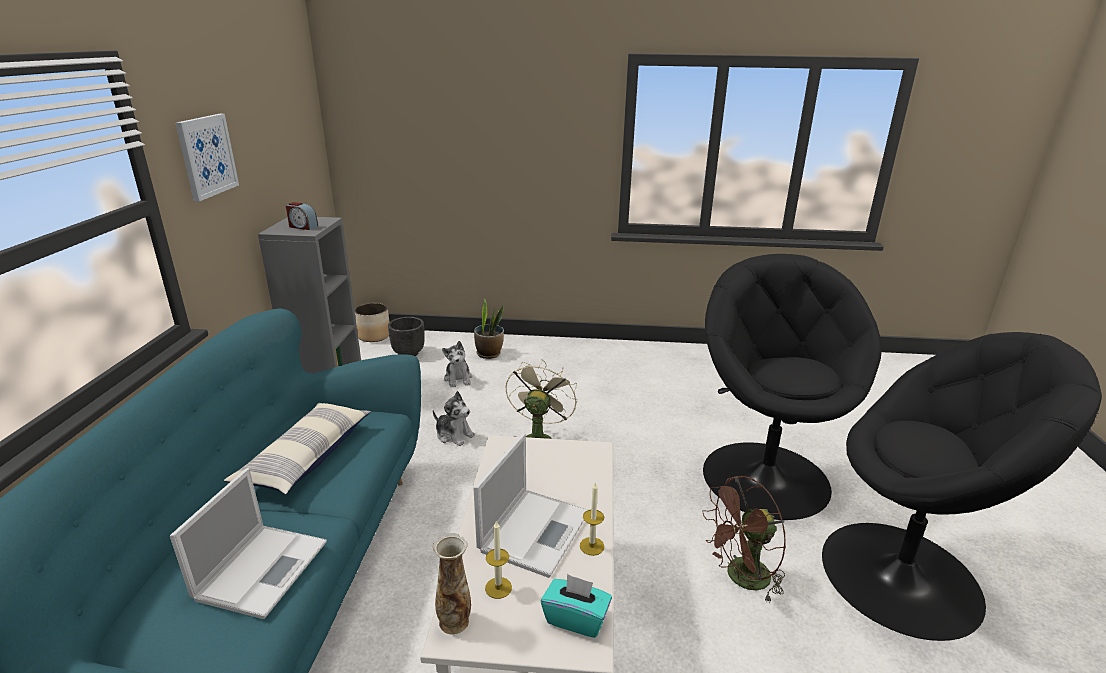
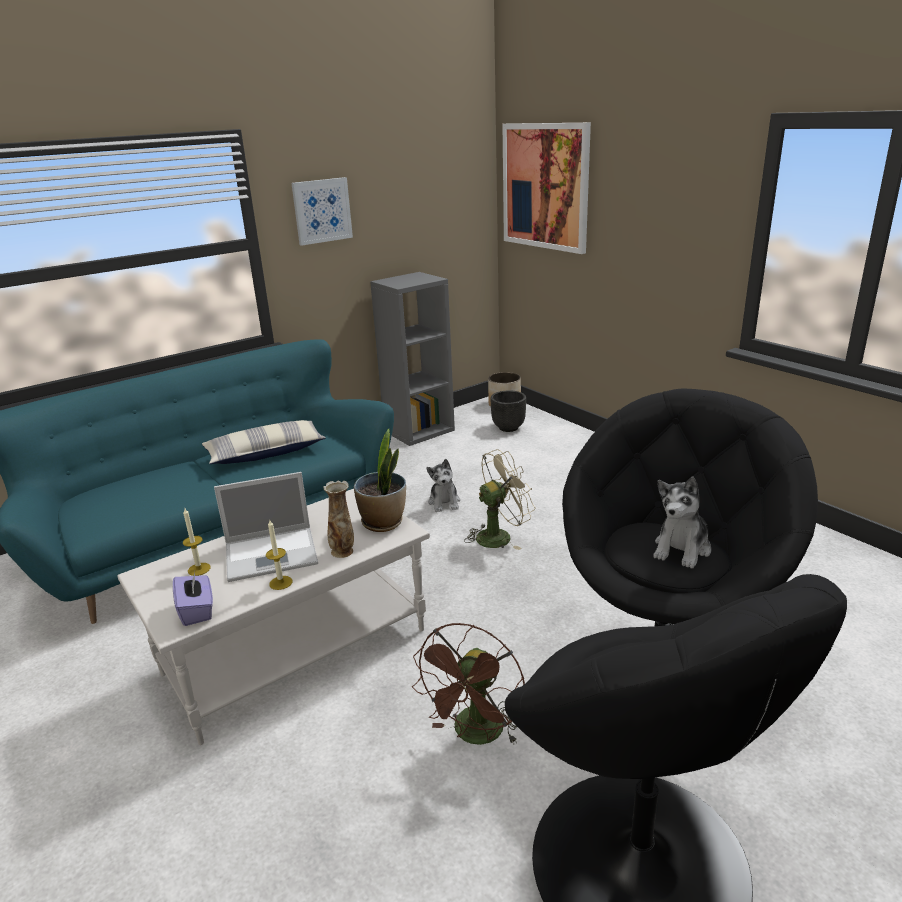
camera: 50 degrees right, 0 degrees up
(263, 568) = (156, 498): laptop -> none
(302, 227) = (406, 281): alarm clock -> none
(394, 116) = (545, 186): none -> picture
(455, 621) = (155, 570): vase -> vase (343, 551)
(458, 379) = (514, 462): plush toy -> plush toy (682, 548)
(489, 353) = (573, 452): potted plant -> potted plant (383, 522)
(576, 618) = (197, 611): turquoise tissue box -> purple tissue box
(741, 579) = (476, 735): brown fan -> brown fan turned 90 degrees counterclockwise

